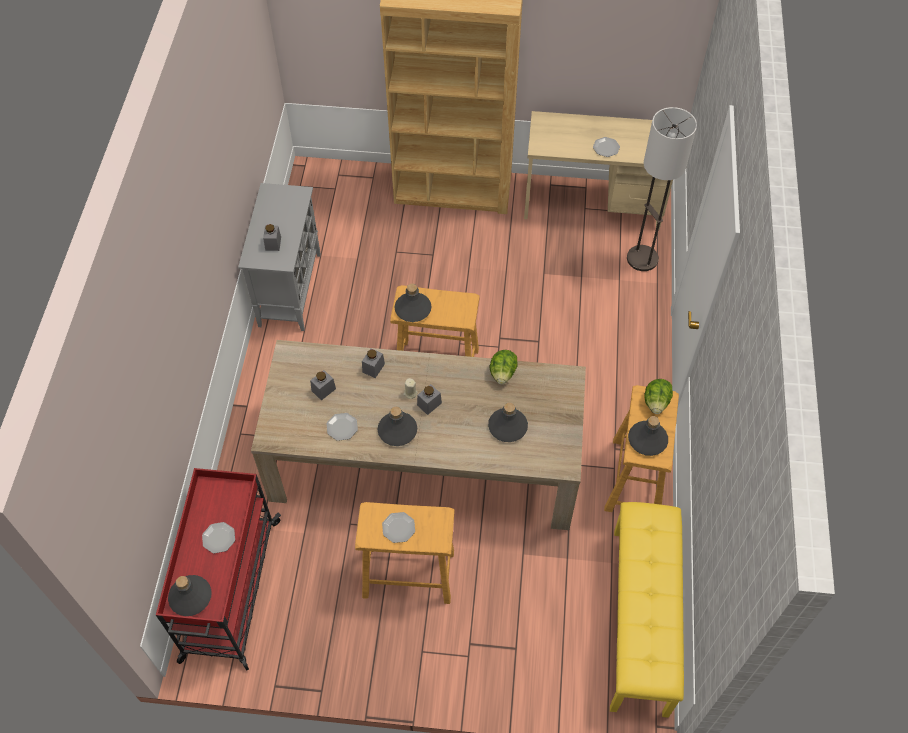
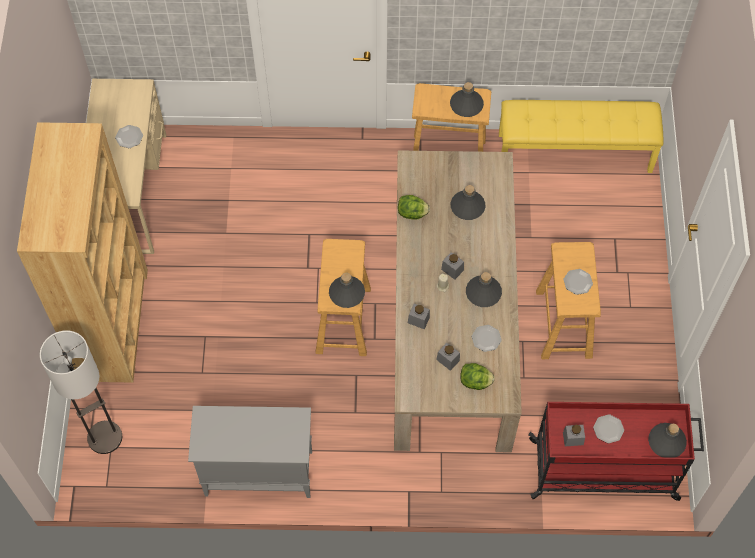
camera: 95 degrees left, 5 degrees up
(273, 243) = (275, 432): grey jar -> grey jar (573, 438)
(642, 259) = (204, 148): floor lamp -> floor lamp (105, 437)
(656, 402) = (429, 98): lettuce -> lettuce (475, 381)

